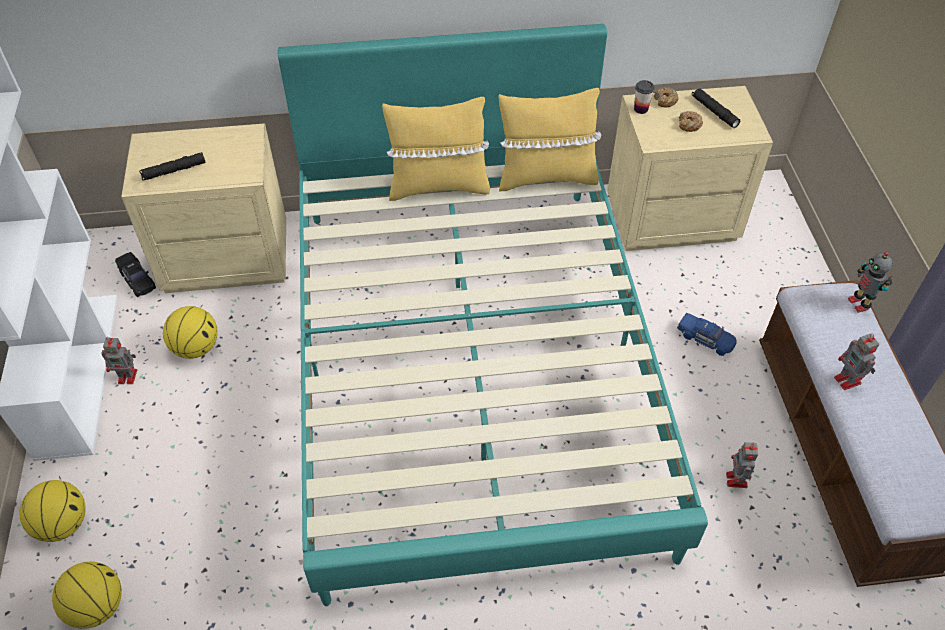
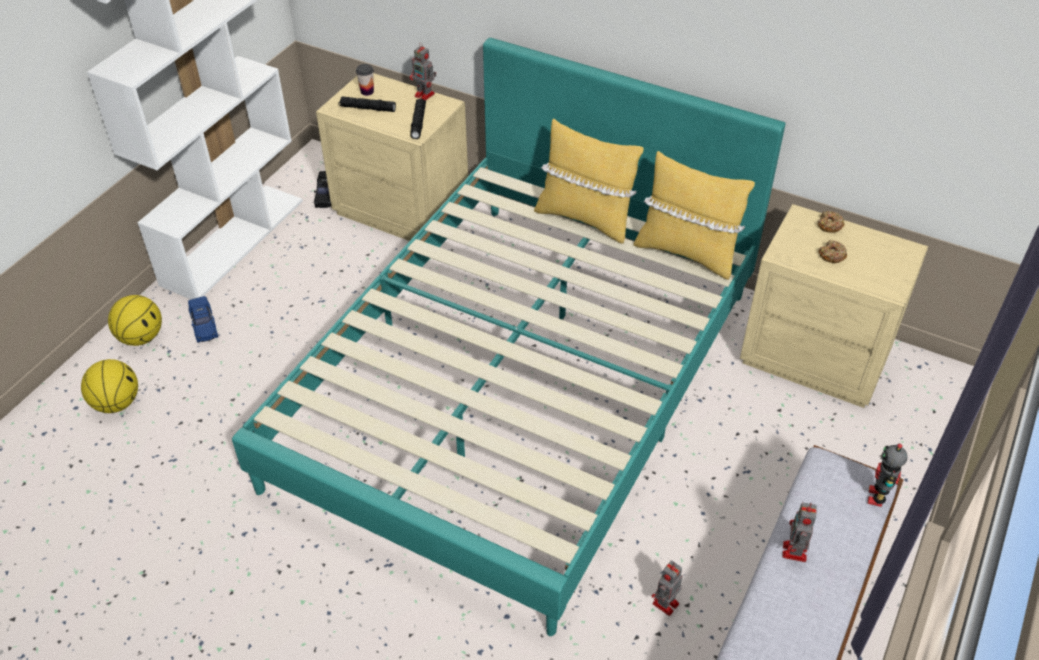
camera: 35 degrees right, 5 degrees down
(128, 376) = (263, 261): toy robot -> toy robot (425, 95)
(196, 347) = (325, 264): basketball -> none
(641, 109) = (797, 222): cup -> cup (367, 91)
(705, 339) = (749, 475): blue toy car -> blue toy car (204, 325)
(714, 112) = (870, 255): black flashlight -> black flashlight (418, 122)

